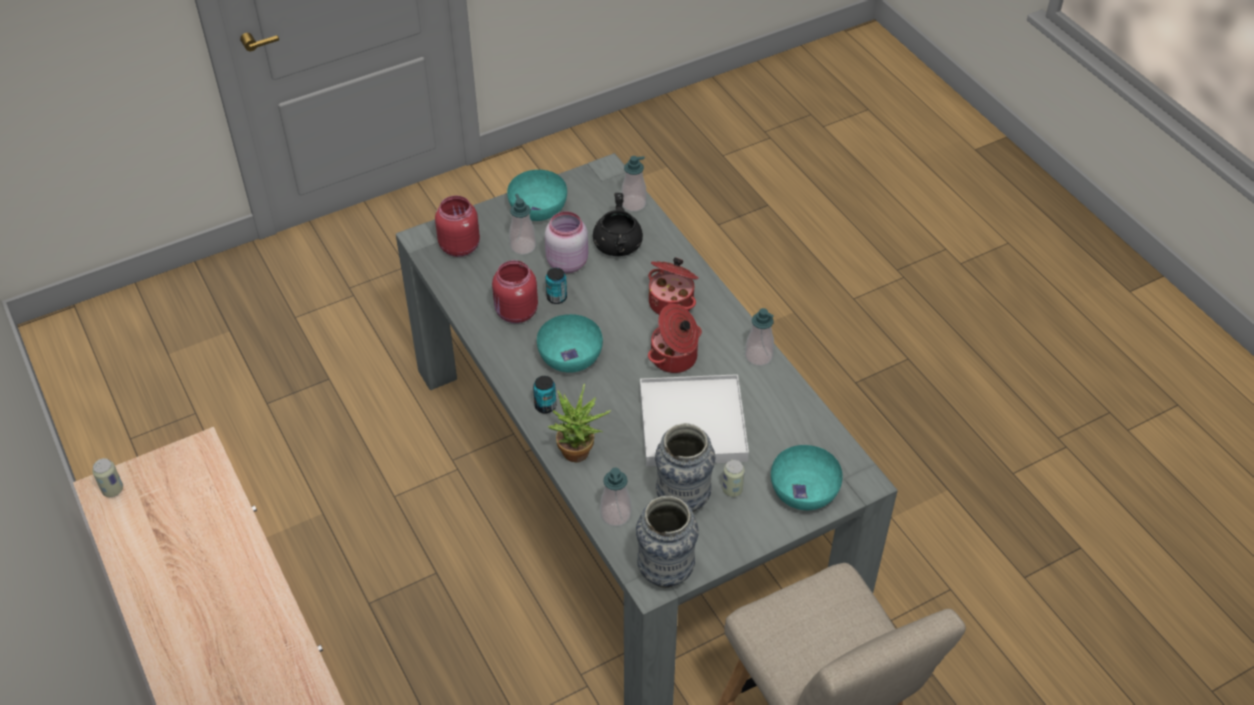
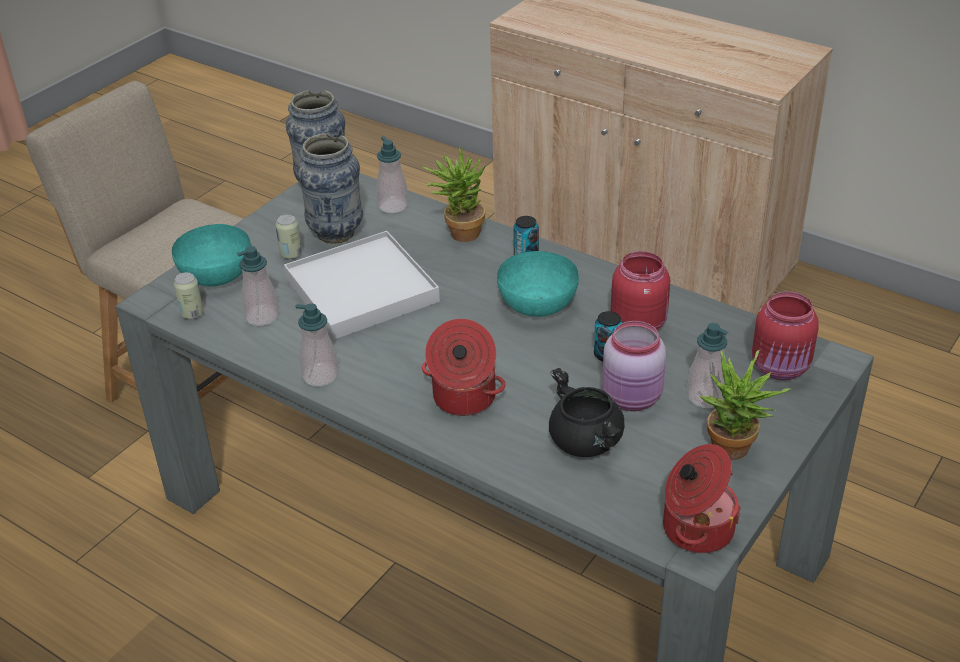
camera: 155 degrees right, 10 degrees down
(113, 490) = (796, 52): can -> can (192, 314)
(539, 209) = (735, 452): turquoise bowl -> potted plant
(633, 204) = (613, 512): soap dispenser -> soap dispenser (262, 316)
(675, 358) = (419, 341): cooking pot -> cooking pot (695, 528)

